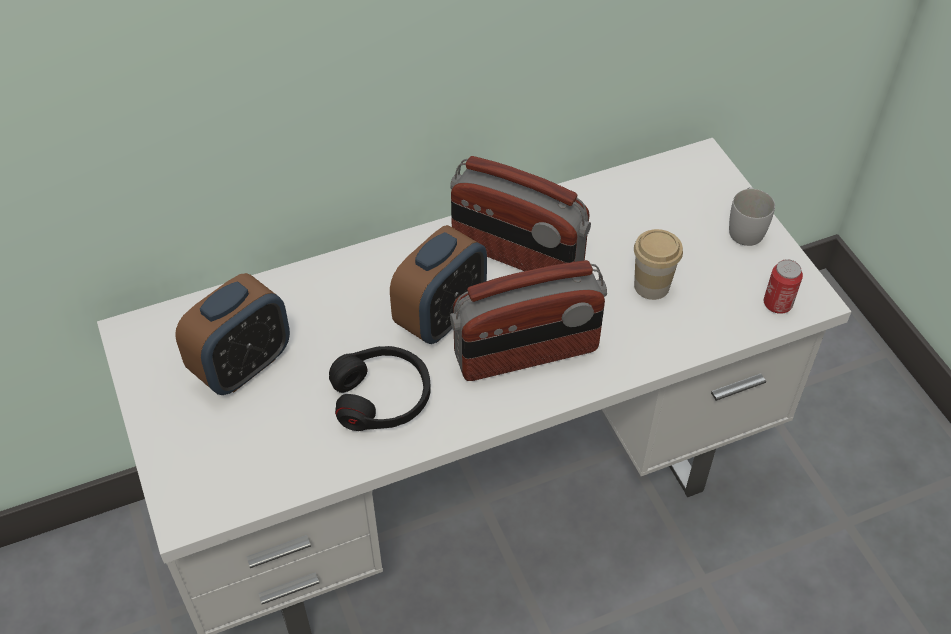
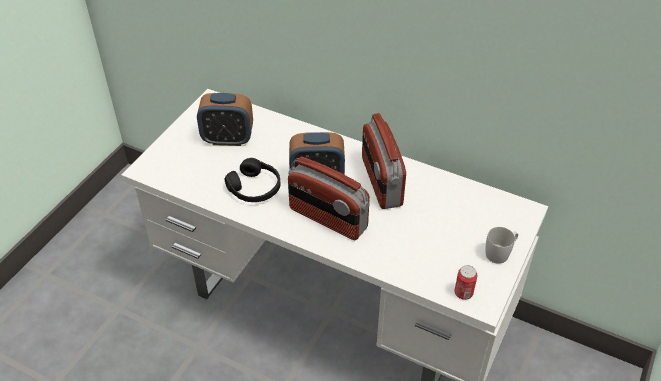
camera: 50 degrees right, 5 degrees down
(651, 286) = (418, 238): cup -> none

